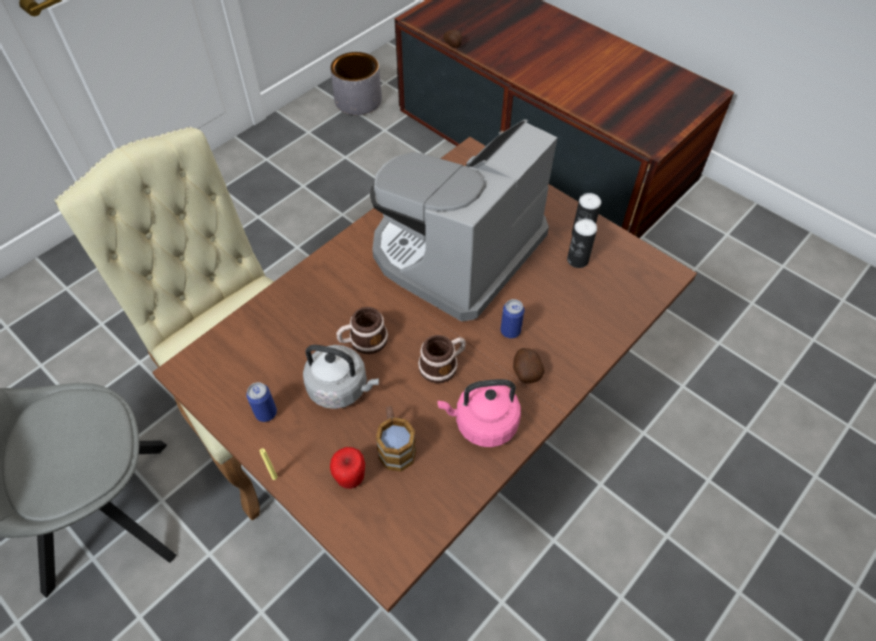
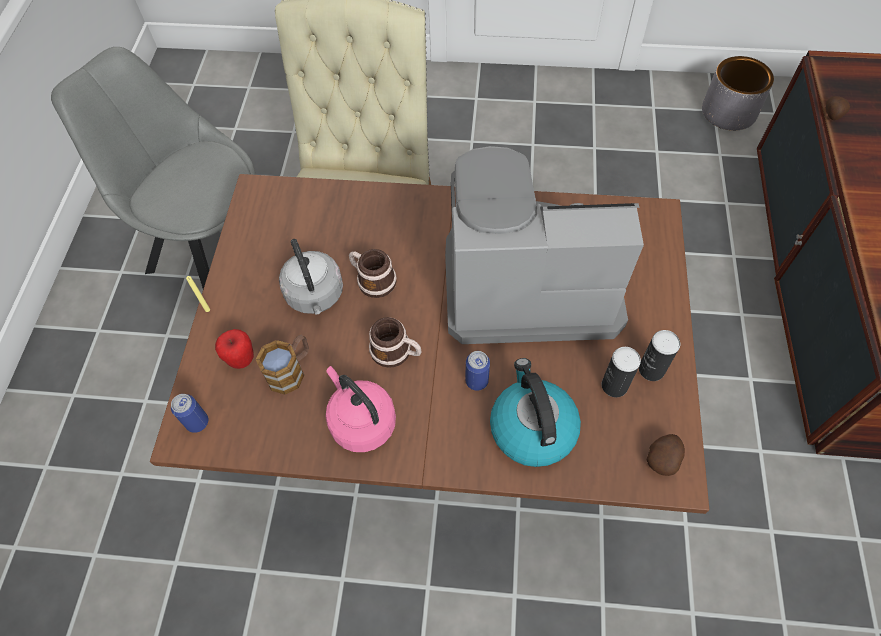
camera: 55 degrees right, 5 degrees up
(266, 413) = (256, 265): can -> can (197, 422)
(526, 372) = (442, 422): potato -> potato (663, 458)
(572, 323) = (531, 428): none -> kettle

